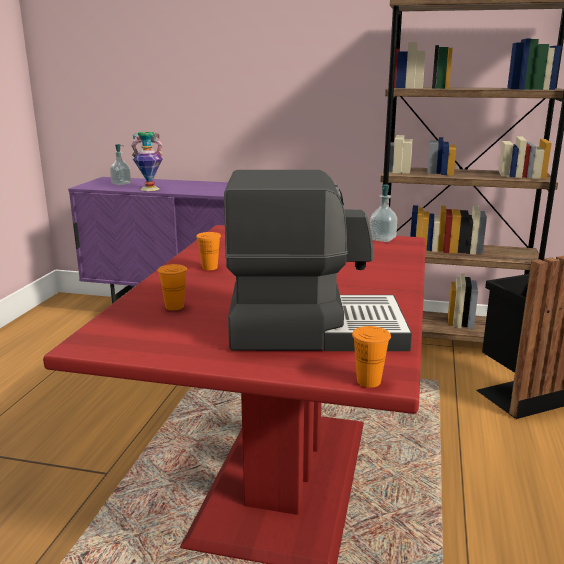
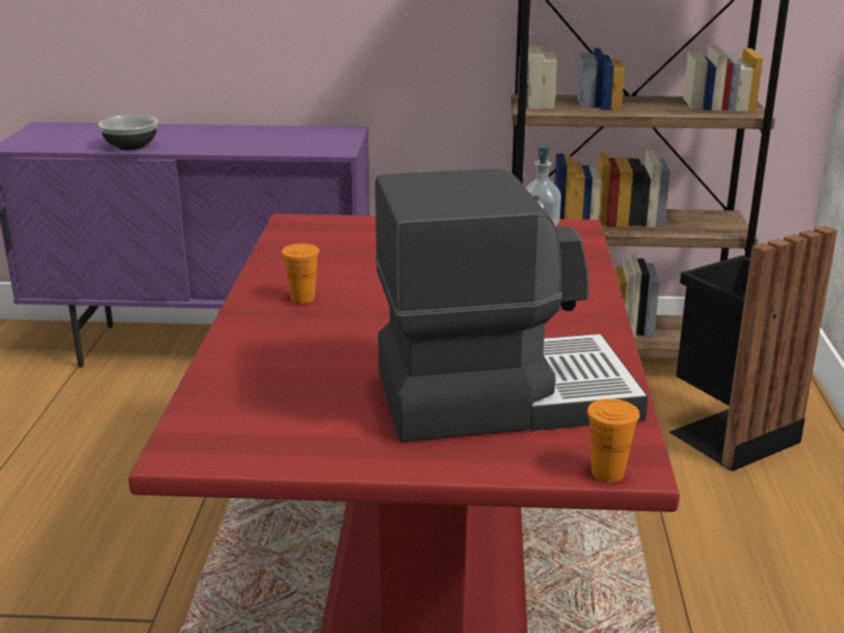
camera: 10 degrees left, 5 degrees up
(121, 183) = (74, 136): soap dispenser -> none
(149, 189) = (130, 146): vase -> bowl
(174, 307) = (283, 374): orange cup -> none

